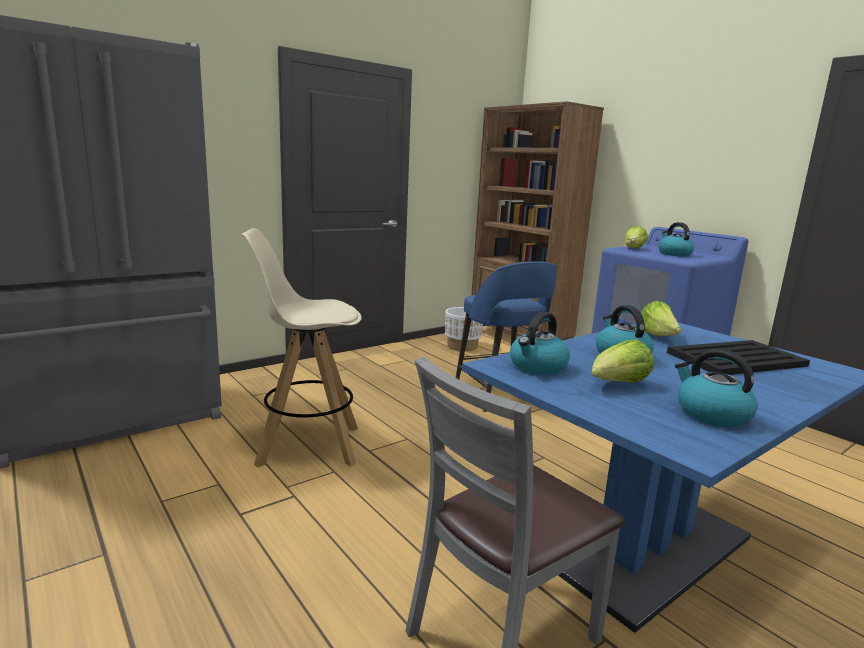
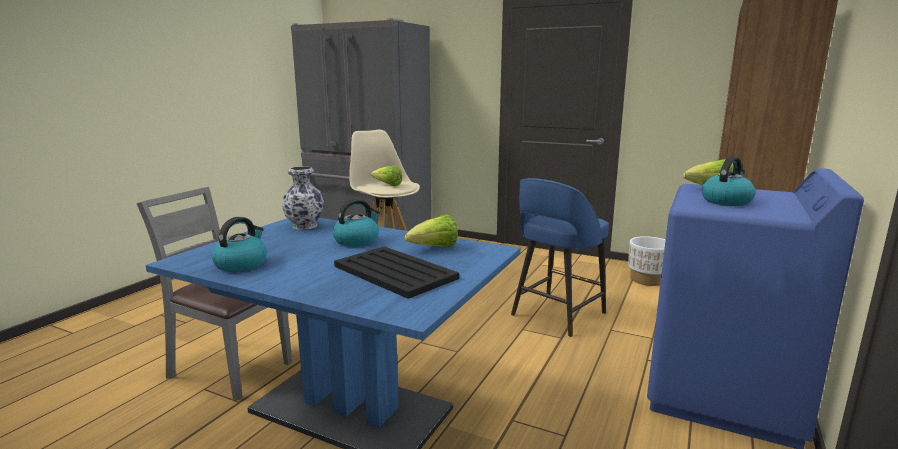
camera: 65 degrees right, 0 degrees up
(537, 367) = (305, 226): kettle -> vase
(618, 384) = (285, 243): lettuce -> lettuce (388, 185)

